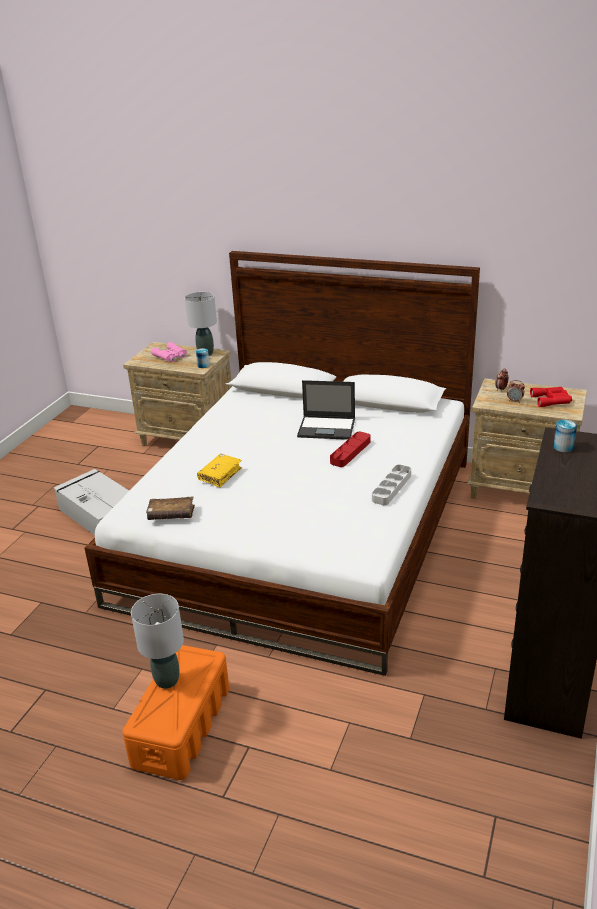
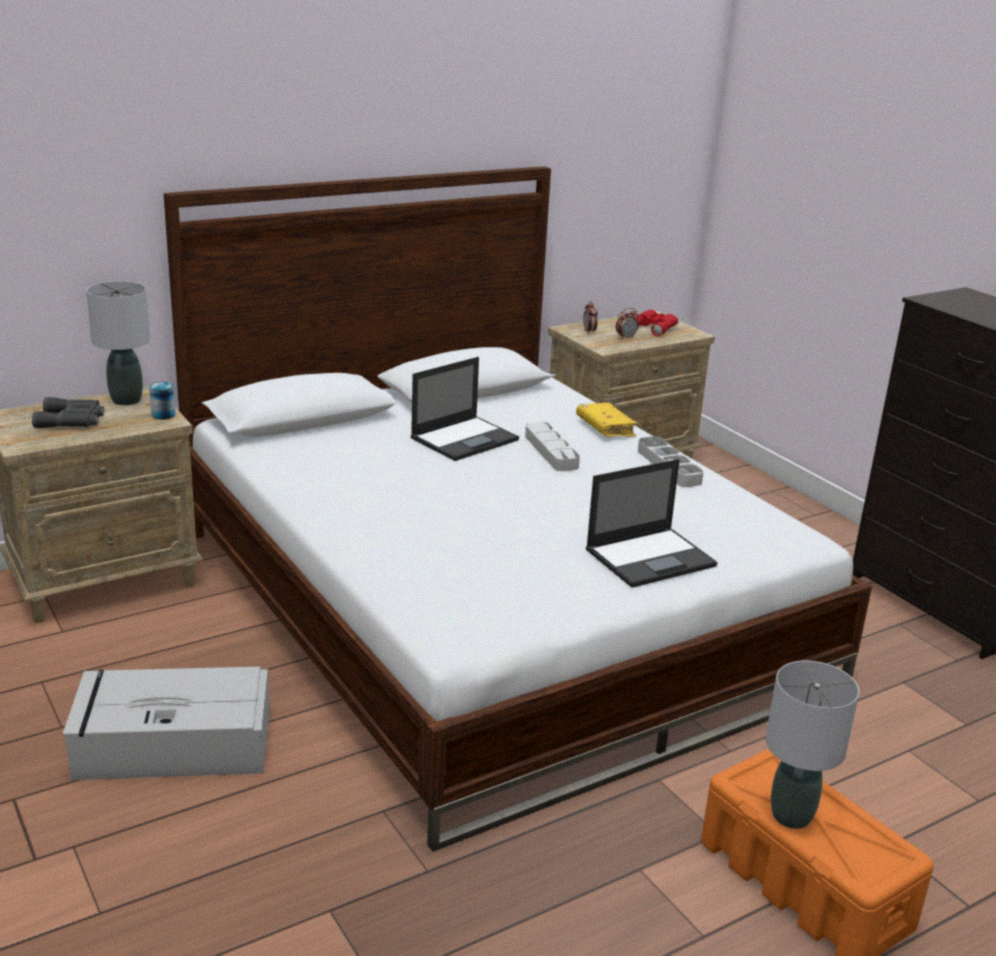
camera: 55 degrees left, 5 degrees down
(170, 356) = (72, 420): pink binoculars -> grey binoculars
(171, 514) = (520, 607): brown book -> none
(220, 475) = (472, 536): yellow book -> yellow book (605, 428)
(271, 525) = (651, 557): none -> laptop
(350, 452) = (551, 451): red tray -> grey tray
(563, 447) = (956, 306): can -> none

